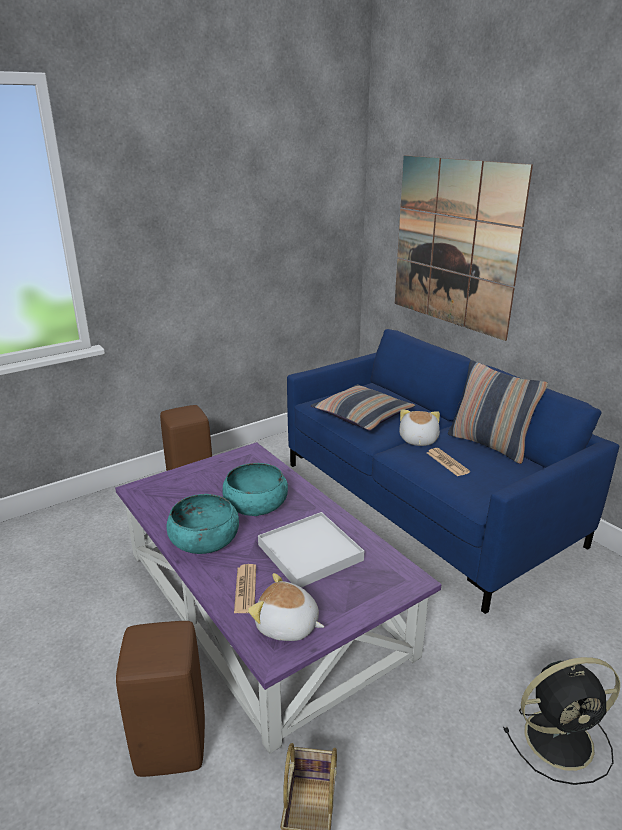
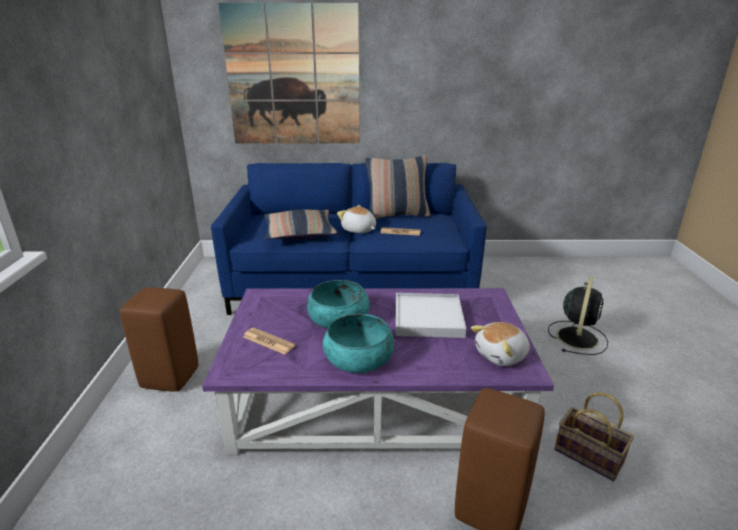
camera: 55 degrees left, 0 degrees up
(245, 589) = (445, 359): newspaper -> newspaper (268, 341)

